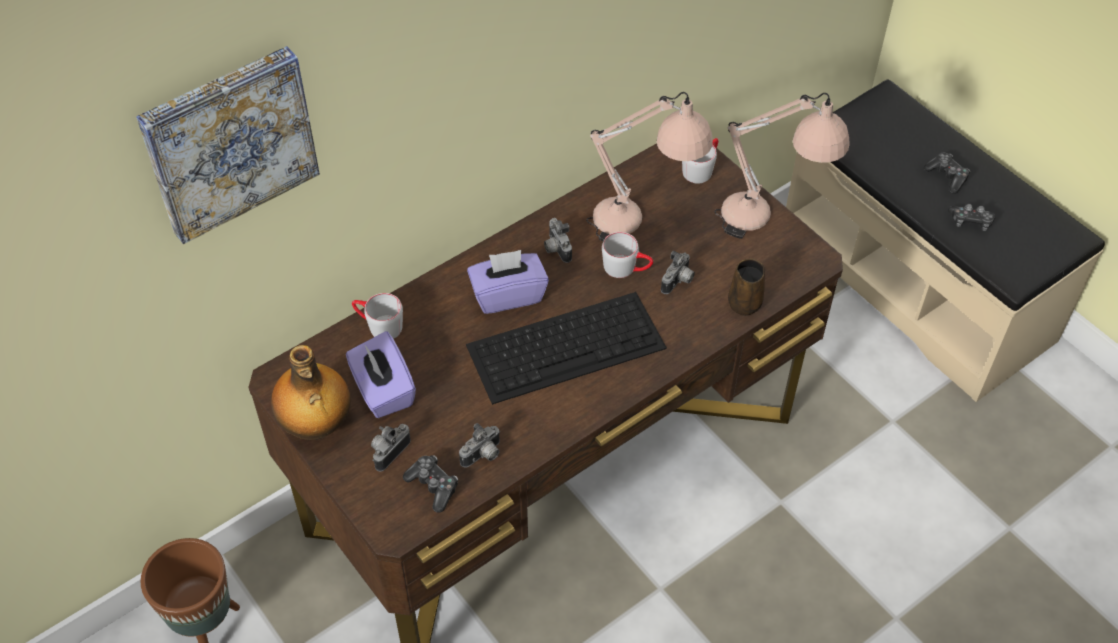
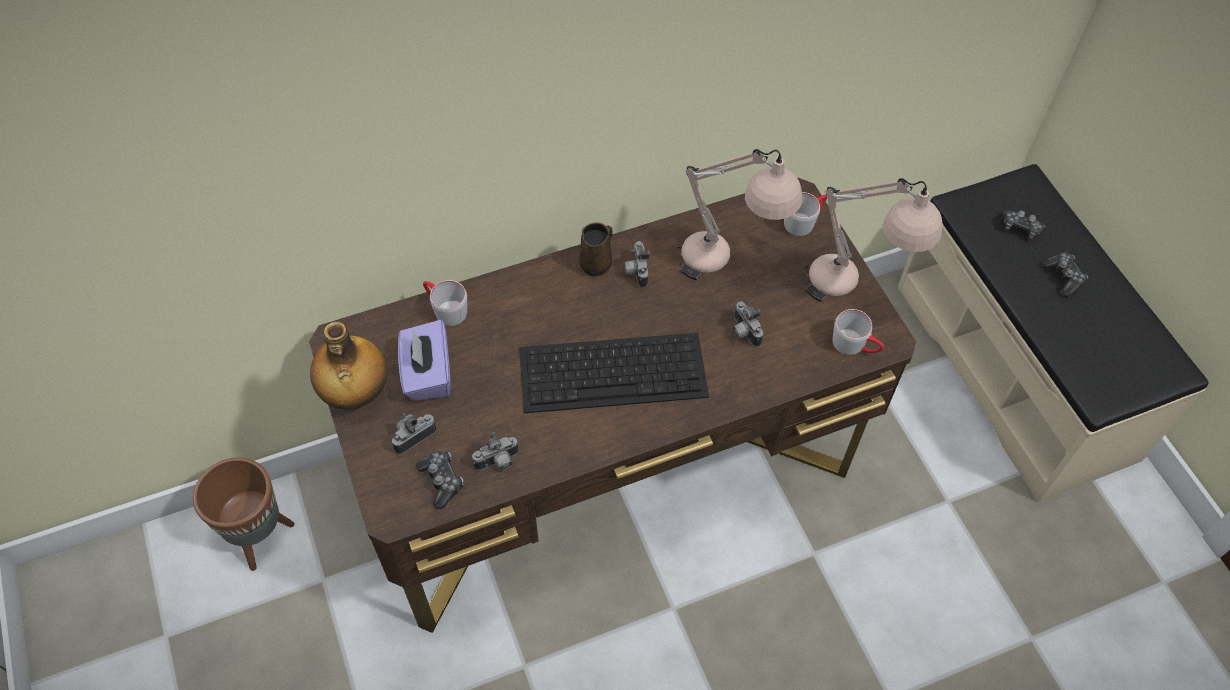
camera: 15 degrees right, 5 degrees up
(228, 141) = (290, 114): picture -> none
(508, 295) = (575, 307): purple tissue box -> none
(627, 268) = (697, 306): grey mug -> grey mug (855, 346)
(678, 282) = (743, 332): camera -> camera turned 105 degrees clockwise
(745, 302) = (802, 368): brown mug -> brown mug (597, 263)
(970, 222) = (1072, 330): game controller -> game controller (1020, 228)

